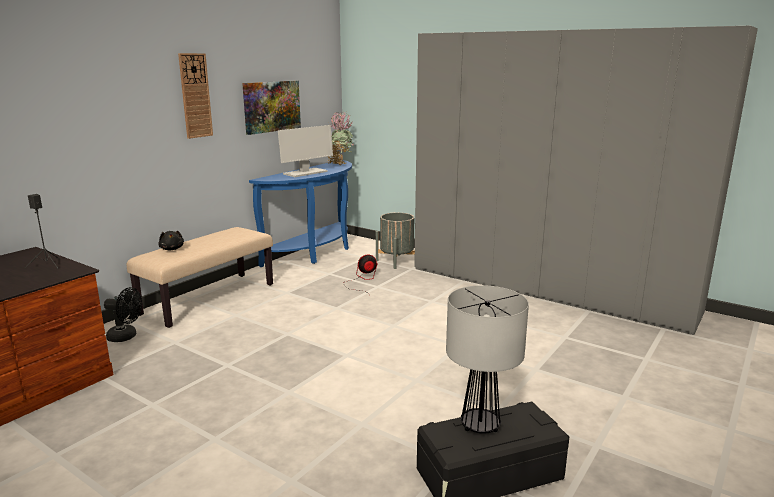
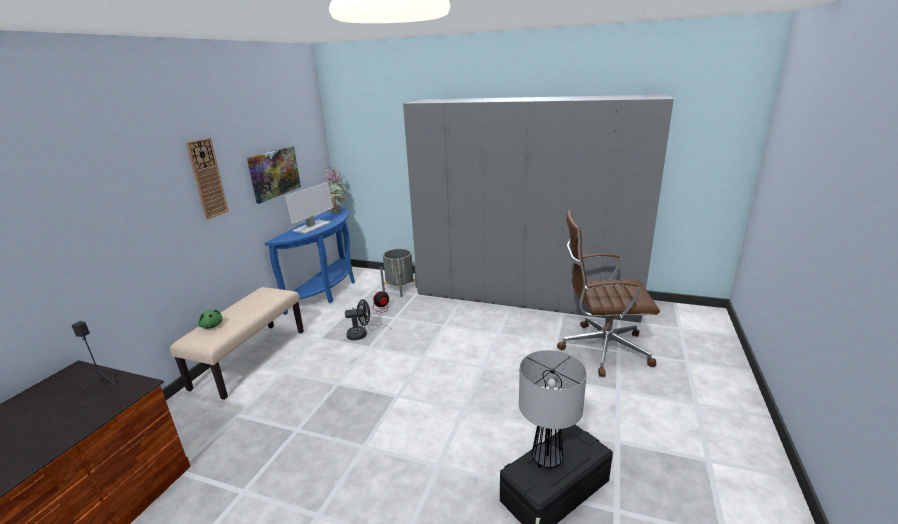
camera: 15 degrees left, 5 degrees up
(126, 337) = (186, 418): black fan -> black fan (360, 335)
(172, 249) = (212, 325): black plush toy -> green plush toy
(623, 353) = (601, 349): none -> brown office chair

